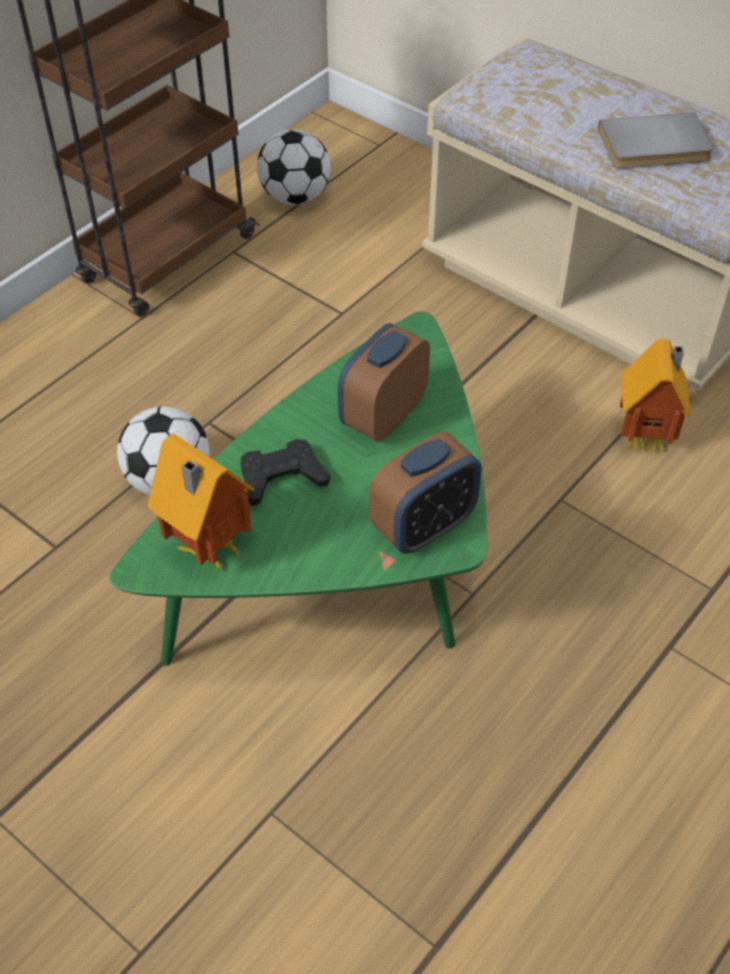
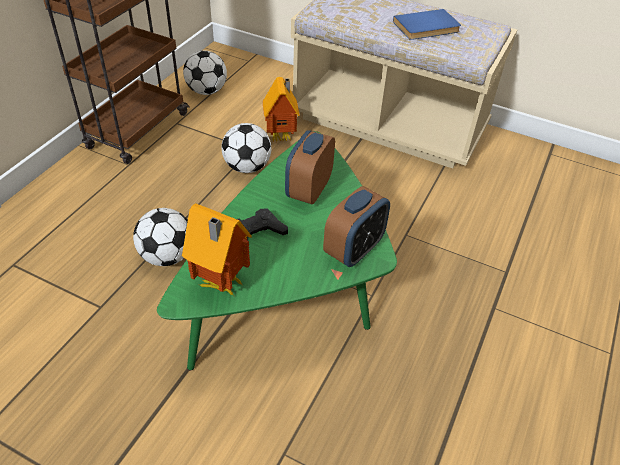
camera: 15 degrees left, 5 degrees down
(329, 345) = (247, 167): none -> football
(647, 439) = (443, 196): toy house -> toy house (282, 136)
(655, 147) = (427, 28): grey book -> blue book

